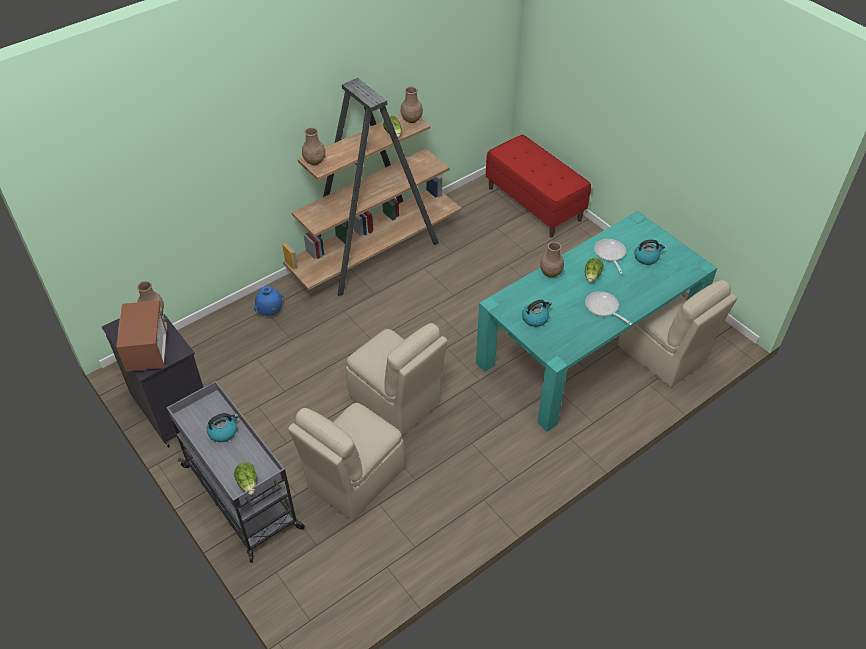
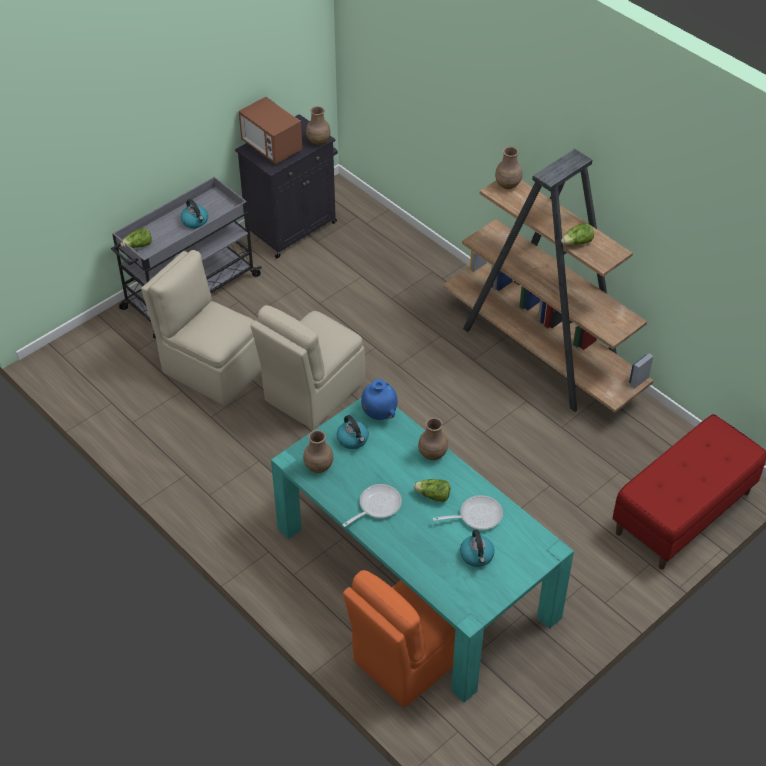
camera: 85 degrees right, 0 degrees up
(148, 350) = (271, 147): microwave -> microwave turned 60 degrees clockwise
(270, 312) = (429, 276): blue vase -> blue vase (379, 413)
(411, 119) = (610, 255): brown vase -> brown vase (318, 466)
(663, 355) = (410, 657): beige chair -> orange chair

